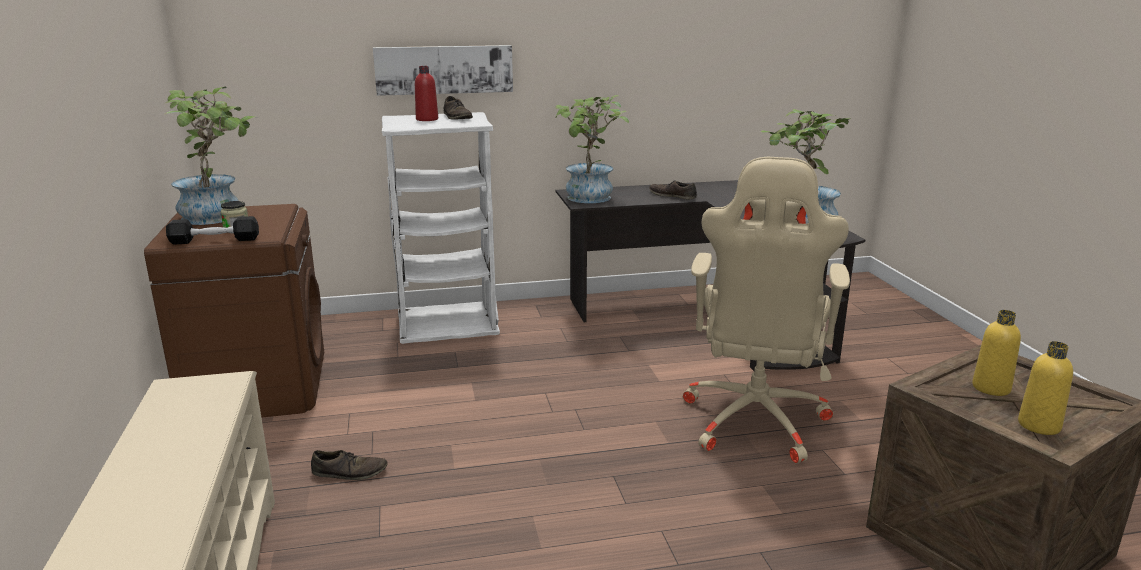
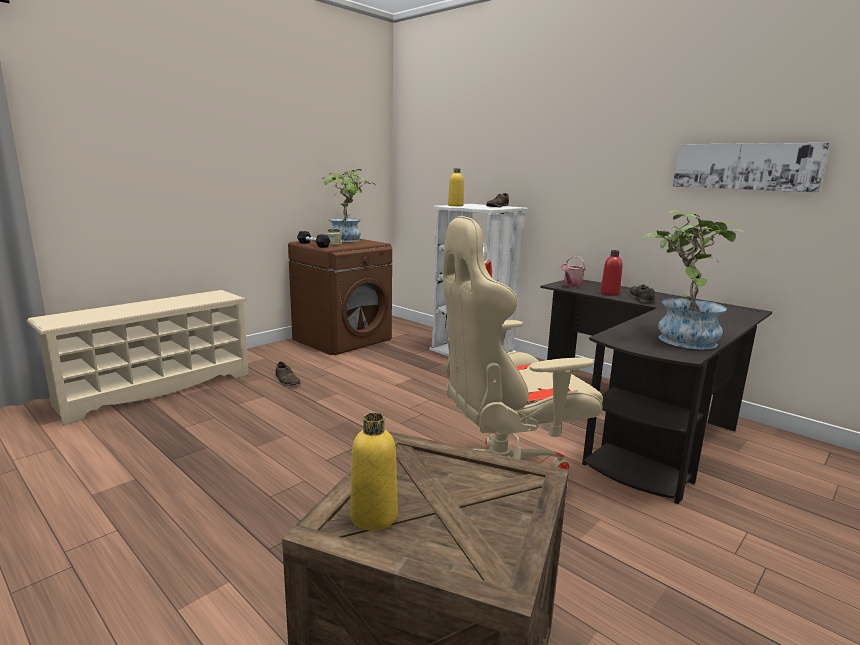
camera: 55 degrees right, 5 degrees down
(427, 119) = (479, 205): red bottle -> red bottle (610, 294)
(444, 69) = (511, 175): picture -> picture (745, 166)
(589, 199) = (571, 285): potted plant -> watering can
(991, 388) = (442, 481): yellow bottle -> yellow bottle (455, 205)

